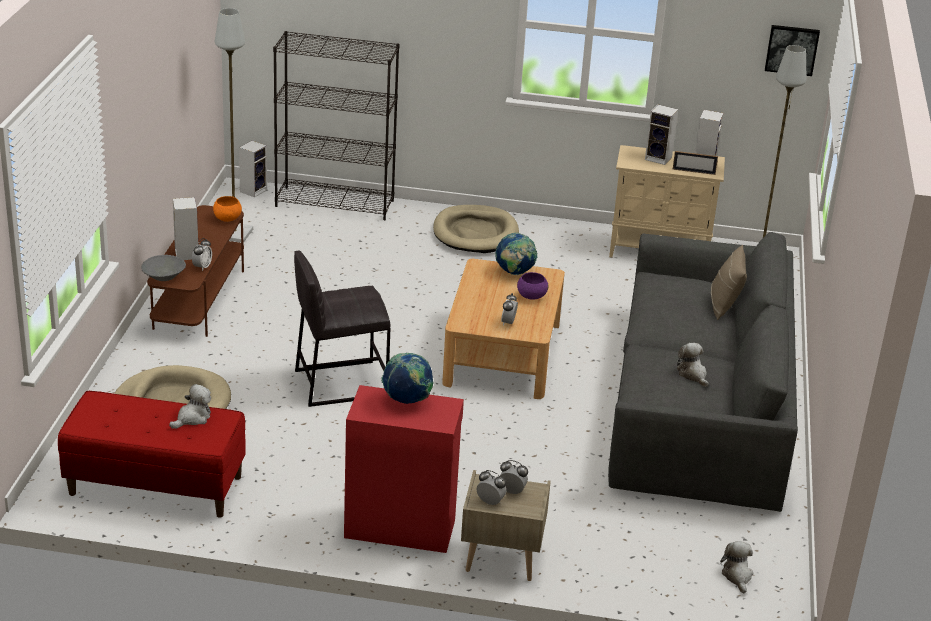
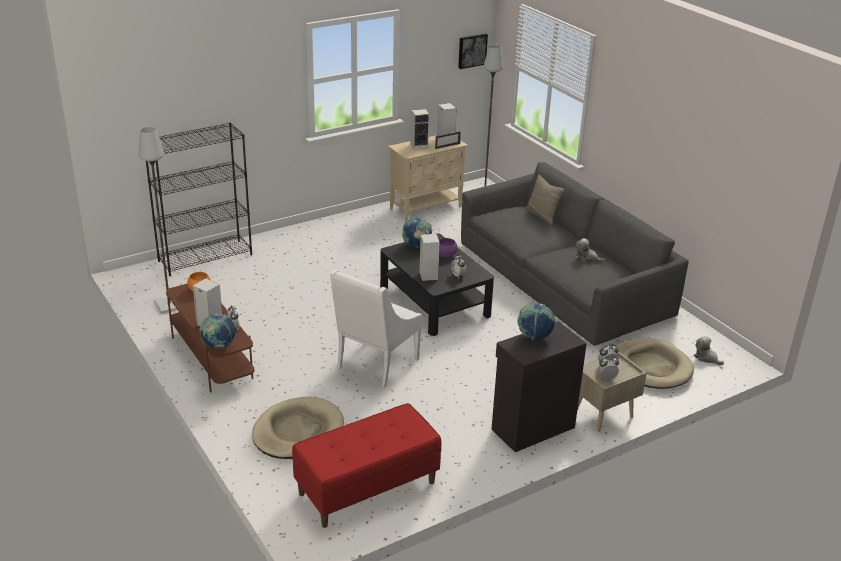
camera: 40 degrees left, 0 degrees up
(163, 276) = (219, 346): grey bowl -> globe
(192, 418) = (387, 423): plush toy -> none
(253, 190) = (139, 272): speaker -> speaker (428, 275)
(340, 383) = (375, 364): grey stool -> white armchair
(399, 526) = (531, 428): red cabinet -> black cabinet
(475, 233) = (316, 239): beige dog bed -> beige dog bed (650, 367)
(502, 354) = (434, 301): beige coffee table -> black coffee table

